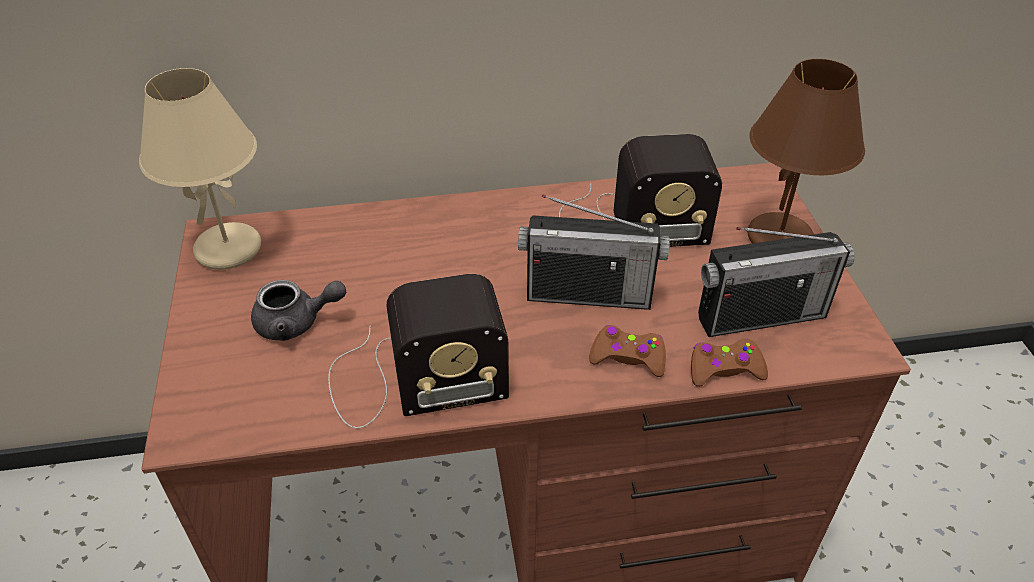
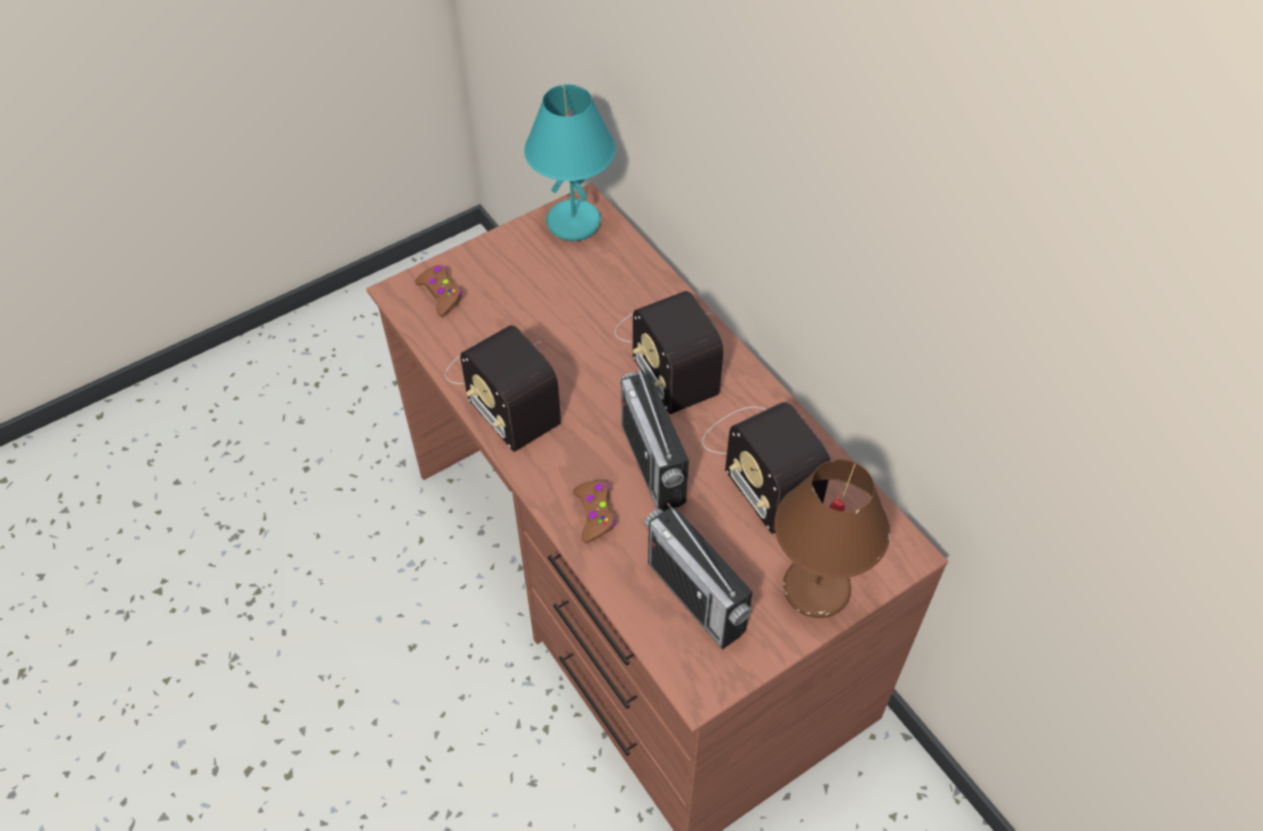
camera: 65 degrees right, 10 degrees up
(229, 248) = (575, 222): beige table lamp -> turquoise table lamp
(296, 323) = (522, 299): grey teapot -> none
(457, 239) = (667, 352): none -> radio
(724, 369) = (616, 585): brown game controller -> brown game controller (441, 294)

